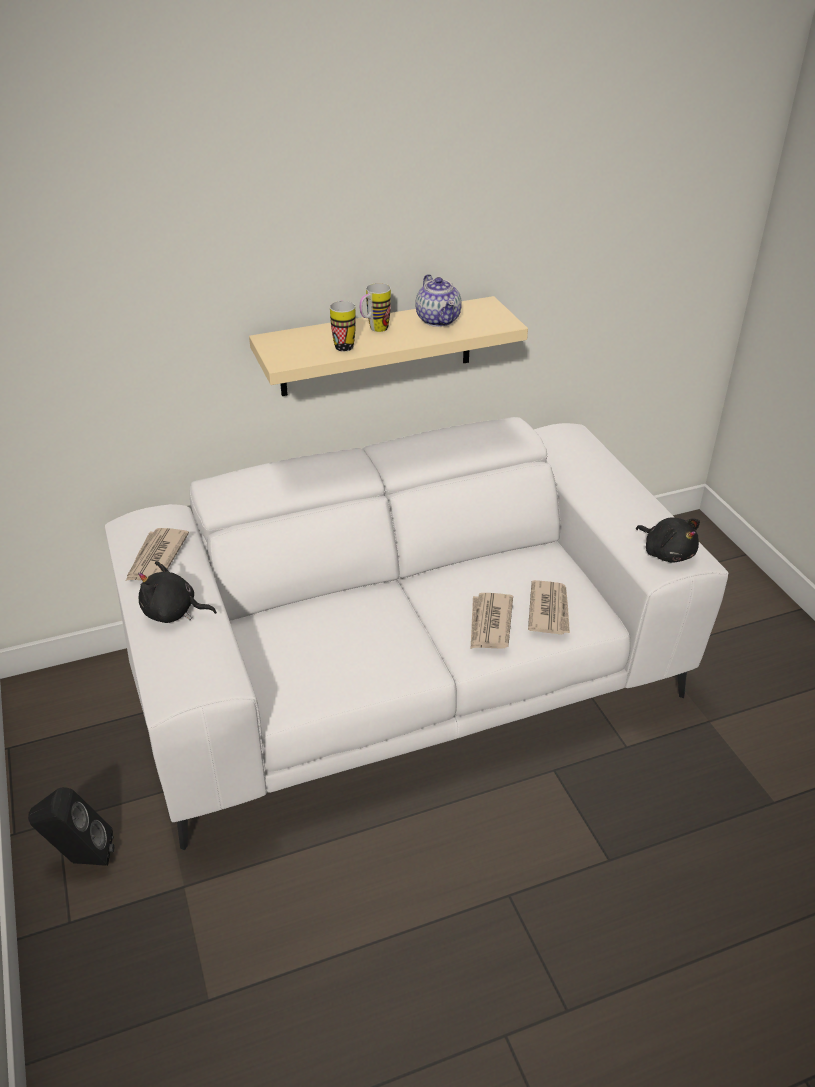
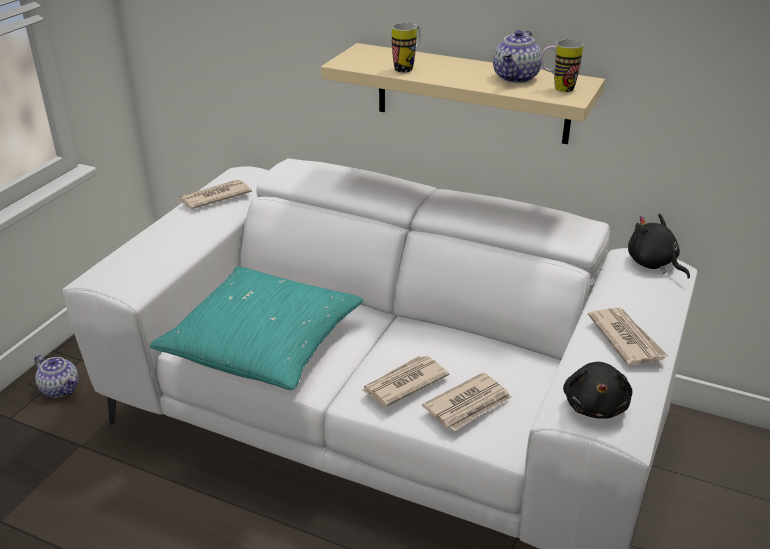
camera: 45 degrees right, 5 degrees down
(81, 859) = (61, 389): black speaker -> teapot
(173, 612) = (171, 232): black plush toy -> black plush toy (653, 264)
(343, 664) = (263, 343): none -> turquoise pillow
(374, 330) = (450, 67): mug -> mug (557, 88)
(622, 497) = (626, 338): none -> newspaper

